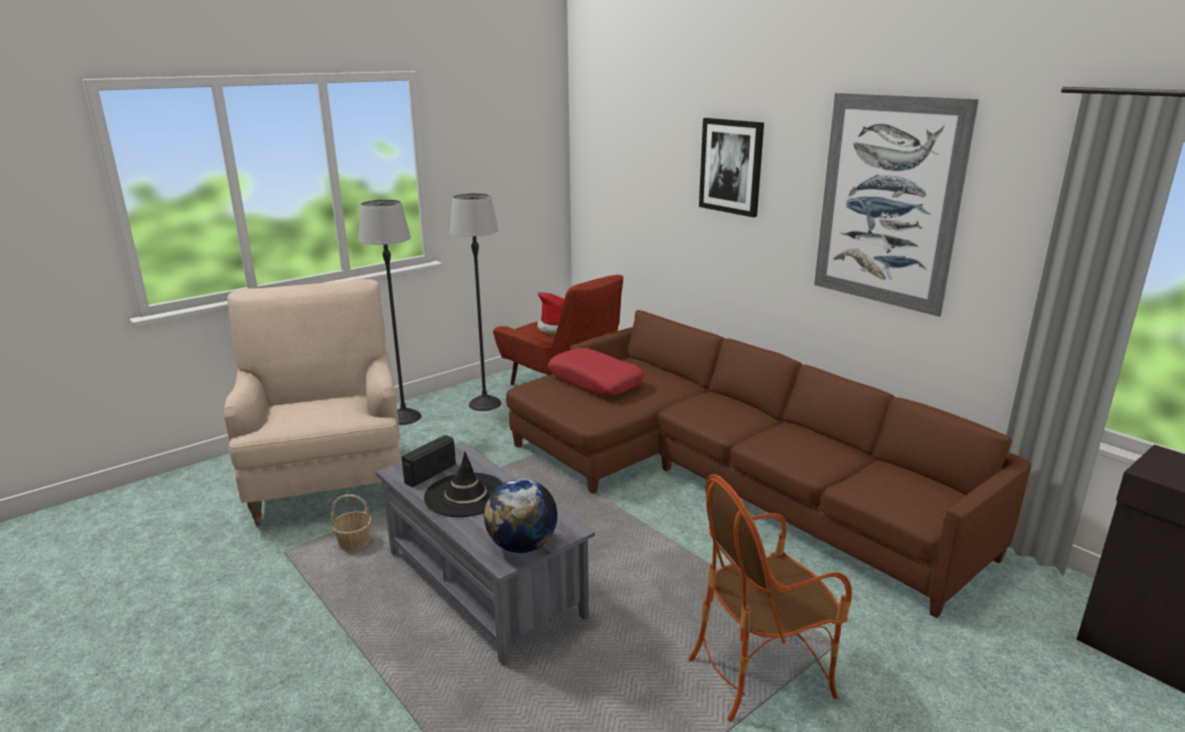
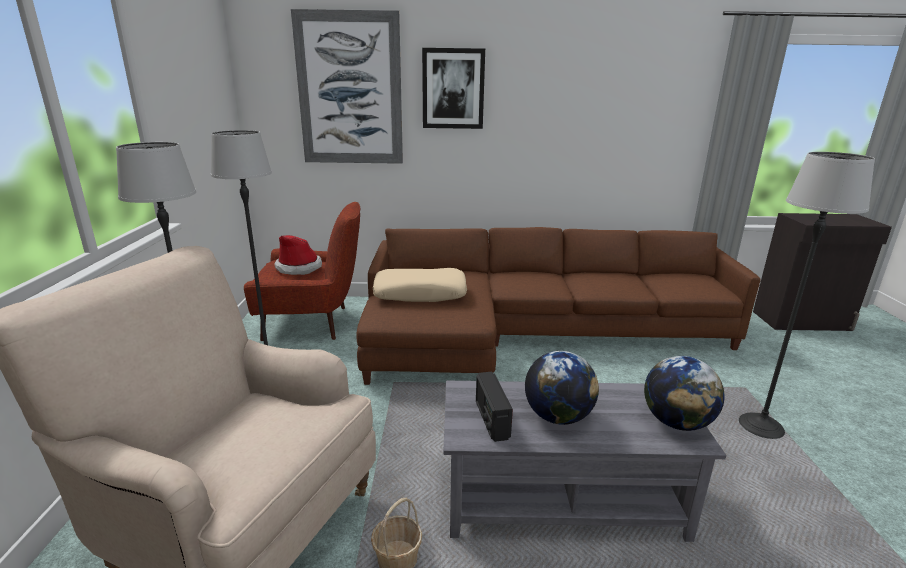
camera: 50 degrees left, 0 degrees up
(465, 495) = (557, 416): black hat -> globe
(595, 381) = (420, 293): red pillow -> beige pillow
(760, 673) = (760, 426): armchair -> floor lamp
(888, 202) = (597, 101): picture -> picture (350, 90)

